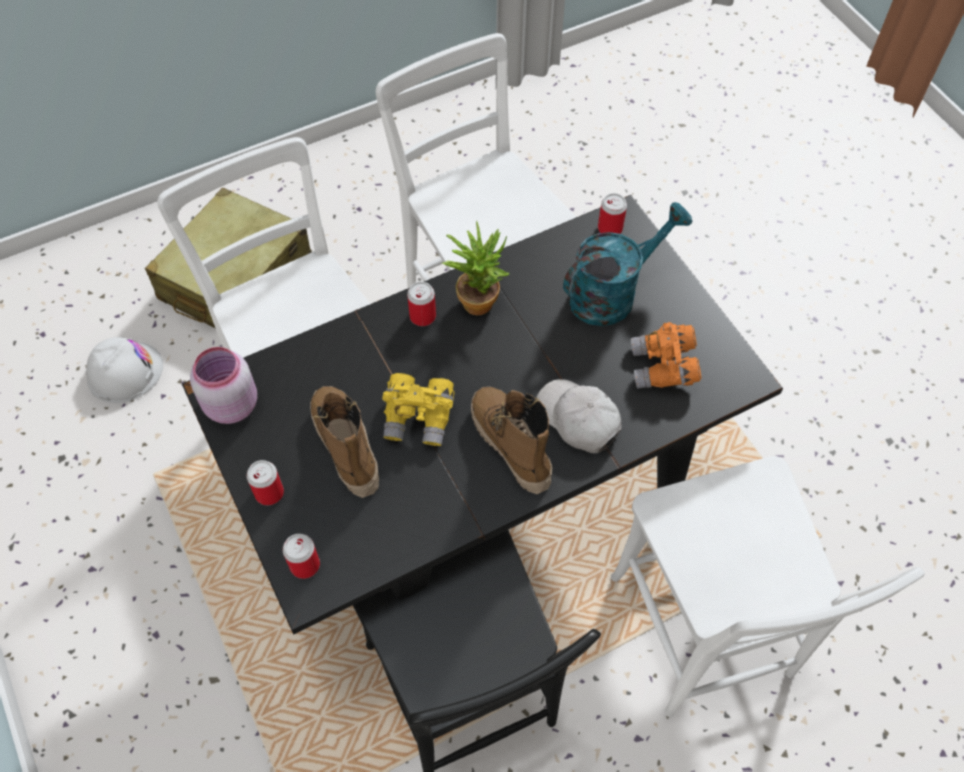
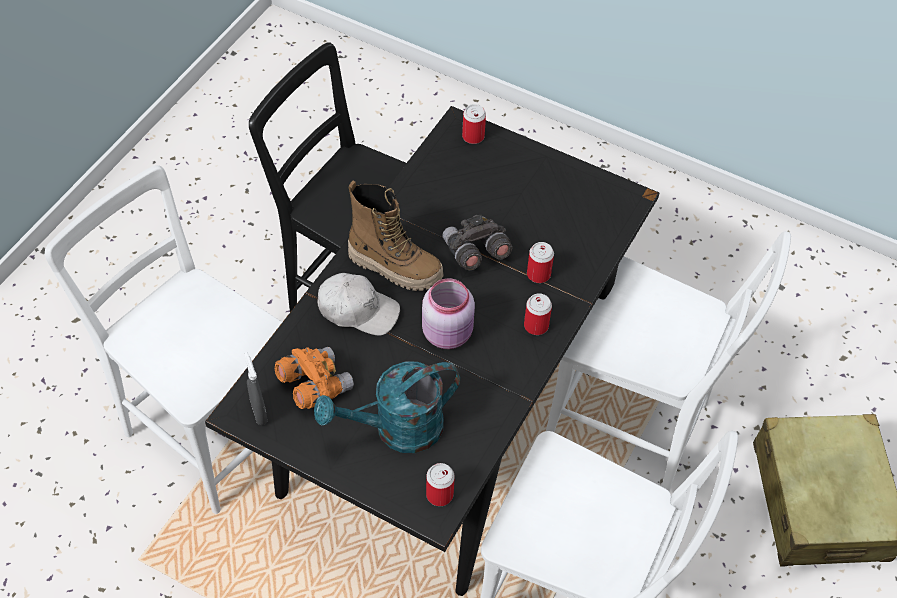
camera: 145 degrees right, 5 degrees down
(125, 372) = (812, 369): white hard hat -> none
(230, 404) = (612, 195): pink jar -> pink jar (448, 333)
(269, 493) = (533, 161): can -> can (538, 274)
(345, 447) = (509, 209): boot -> none
(419, 418) = (475, 252): yellow binoculars -> grey binoculars
(477, 297) = (505, 364): potted plant -> none
(612, 292) = (397, 430): turquoise watering can -> turquoise watering can turned 45 degrees clockwise
(728, 369) = (259, 412): none -> grey spray bottle

